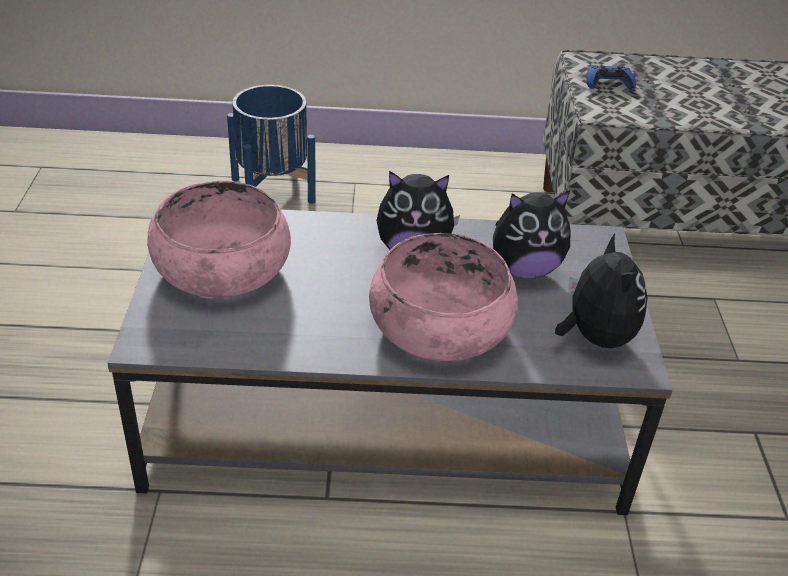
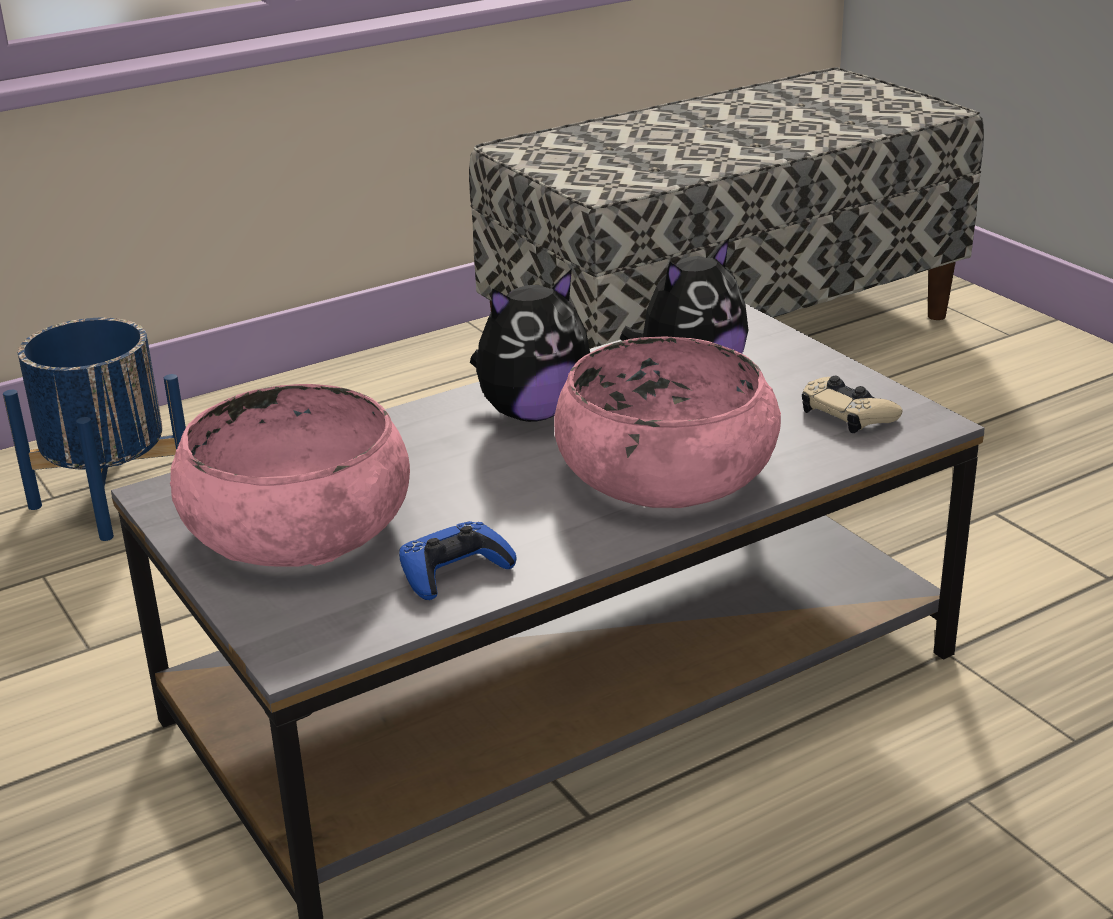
camera: 30 degrees left, 10 degrees down
(594, 337) = (847, 413): plush toy -> beige game controller
(608, 83) = (574, 161): blue game controller -> blue game controller (454, 571)

